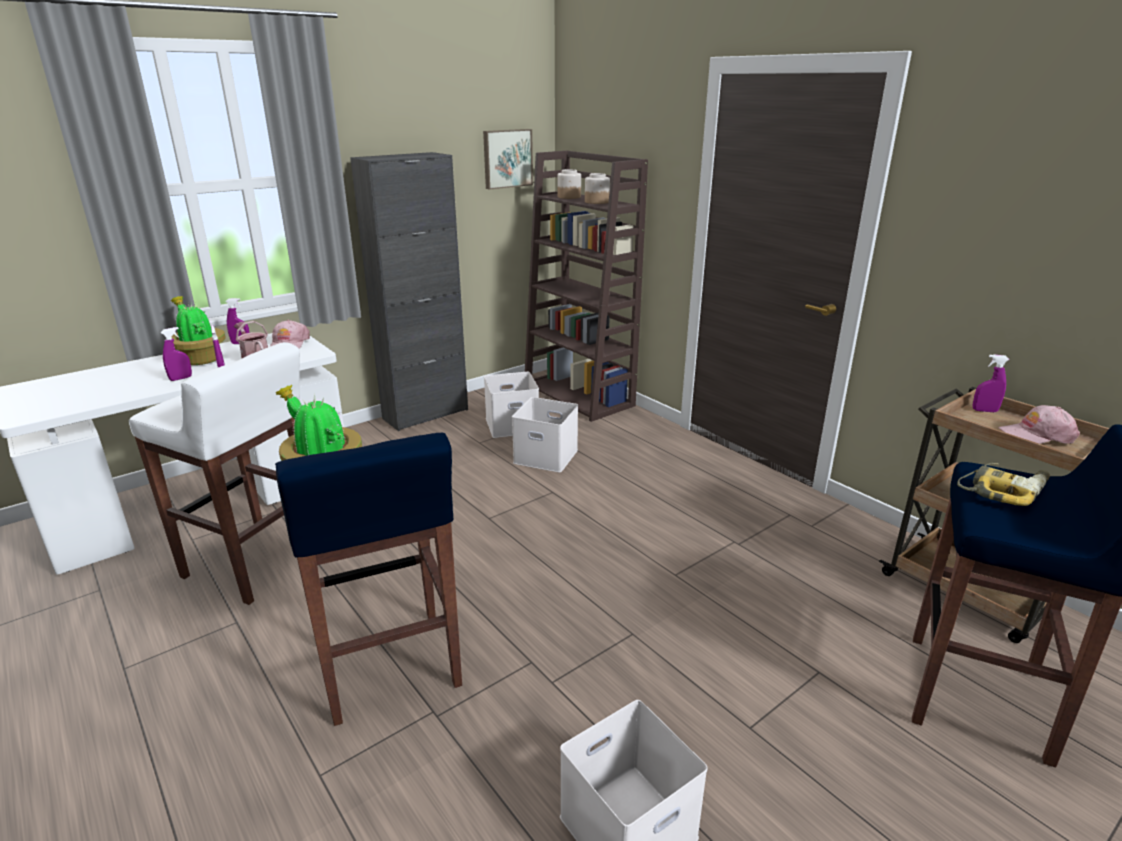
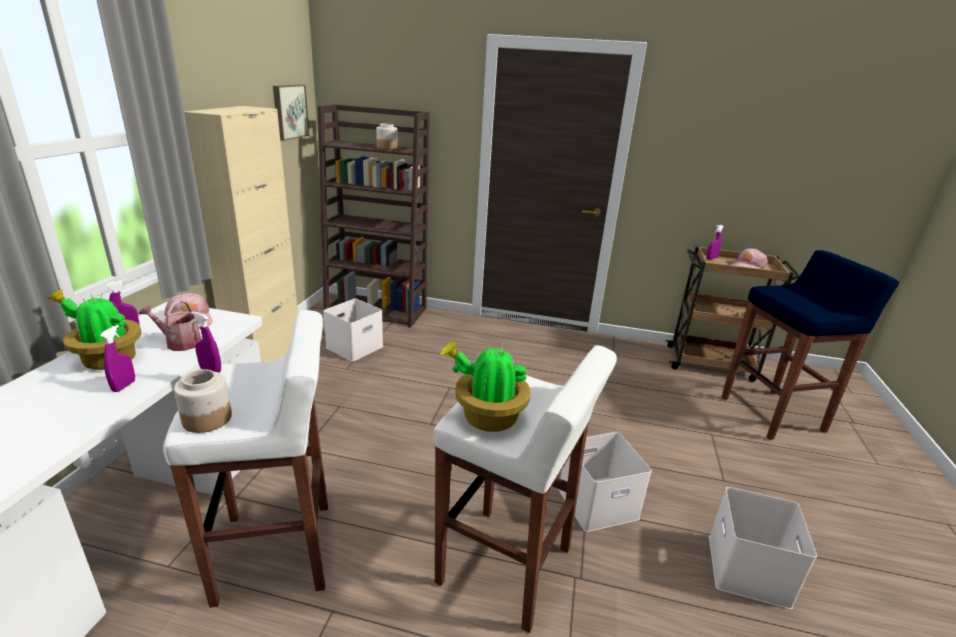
camera: 40 degrees left, 0 degrees up
(389, 667) = (507, 567): blue stool -> white stool
(425, 414) = (266, 359): black cabinet -> beige cabinet
(544, 456) = (410, 363): white storage box -> white storage box (597, 504)
(568, 197) = (353, 144): jar -> jar (206, 419)
(1002, 490) = (791, 296): power drill -> none

